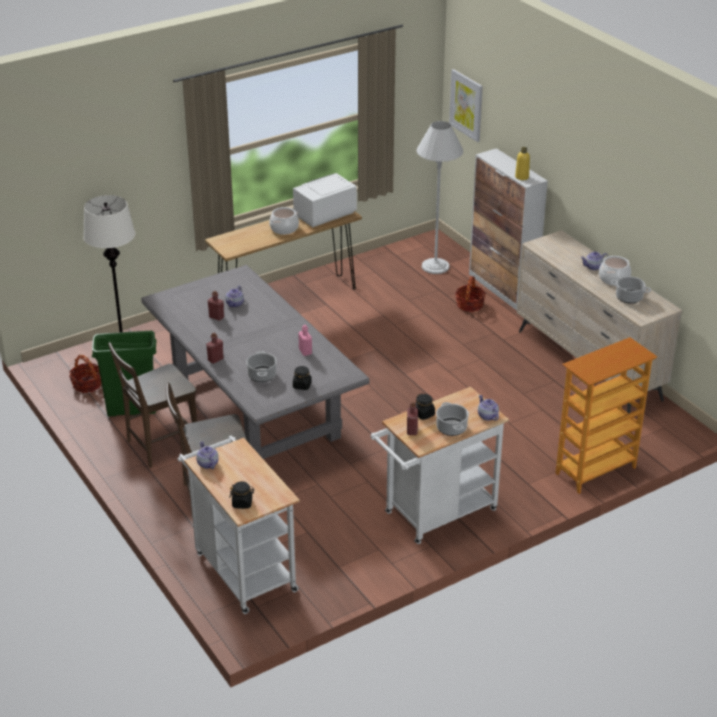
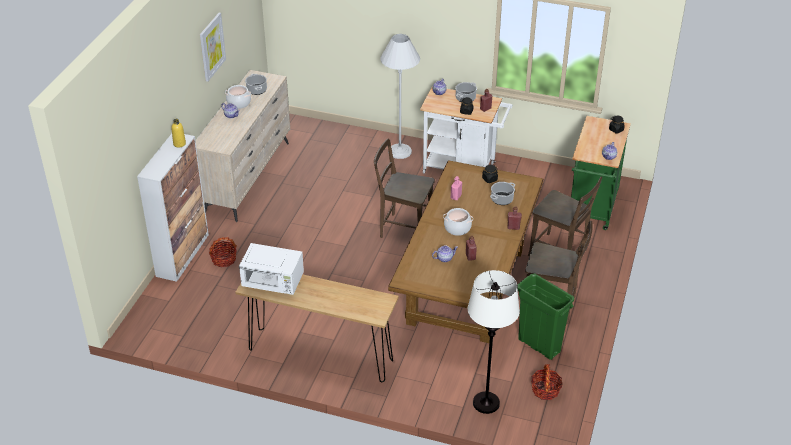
camera: 130 degrees left, 5 degrees up
(242, 568) = (592, 209): white cart -> green cart
(256, 411) = (466, 286): grey dining table -> brown dining table
(284, 228) = (318, 292): cooking pot -> cooking pot (457, 228)
(385, 418) = (403, 229): none -> brown chair
(435, 266) = (181, 305): white floor lamp -> white floor lamp (400, 151)
(466, 105) = (105, 188): picture -> picture (212, 46)
(596, 471) = (356, 134): bookcase -> none

